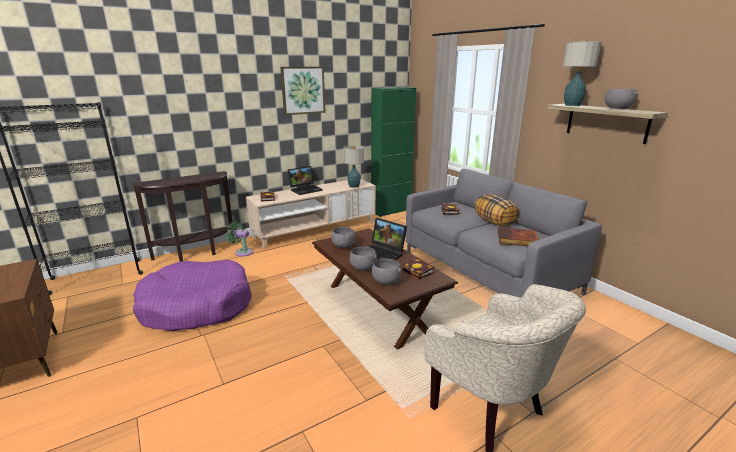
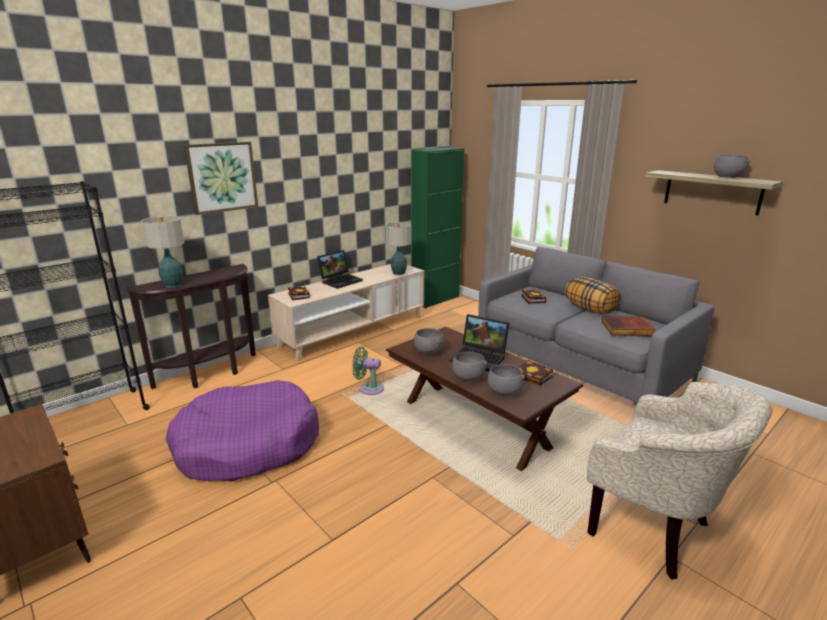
camera: 10 degrees left, 0 degrees up
(242, 252) = (272, 367): green fan -> green fan (368, 389)
(303, 90) = (333, 155): picture -> picture (222, 177)
(572, 105) = (674, 173): table lamp -> table lamp (173, 285)

